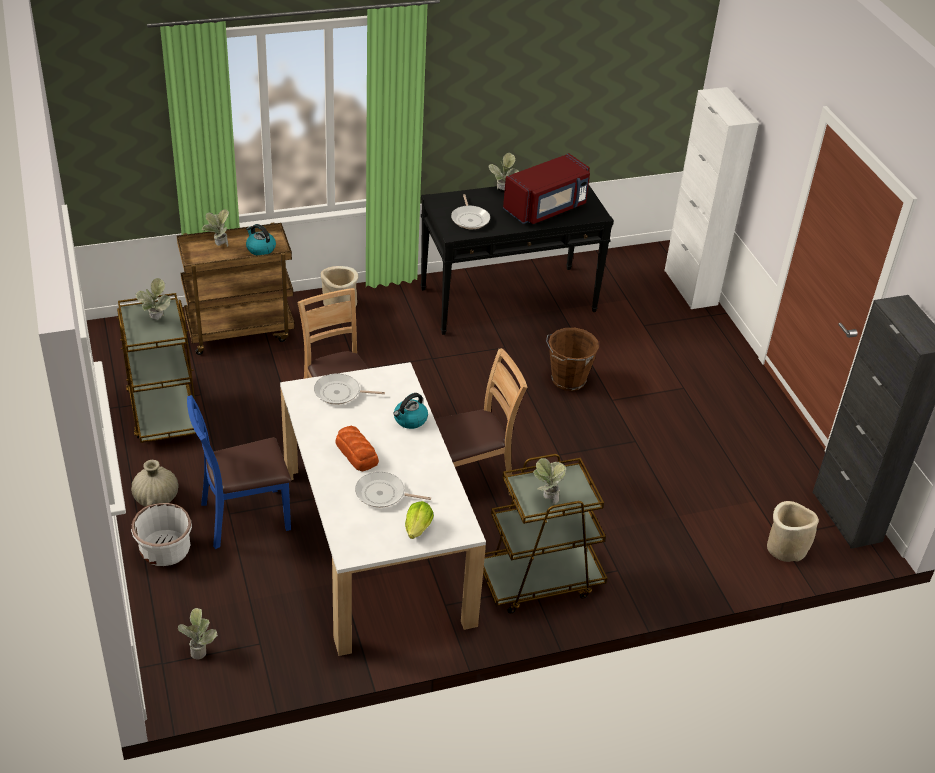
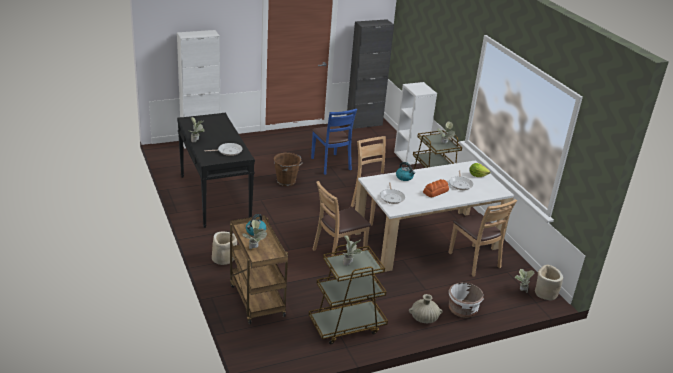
camera: 95 degrees left, 10 degrees down
(244, 517) = (426, 283): blue chair -> blue chair (330, 164)
(301, 600) = (474, 261): none -> brown chair
(546, 208) = (214, 129): red microwave -> none
(701, 574) = (410, 157): none -> white bookcase
(786, 548) = (387, 138): beige planter -> beige planter (545, 293)

